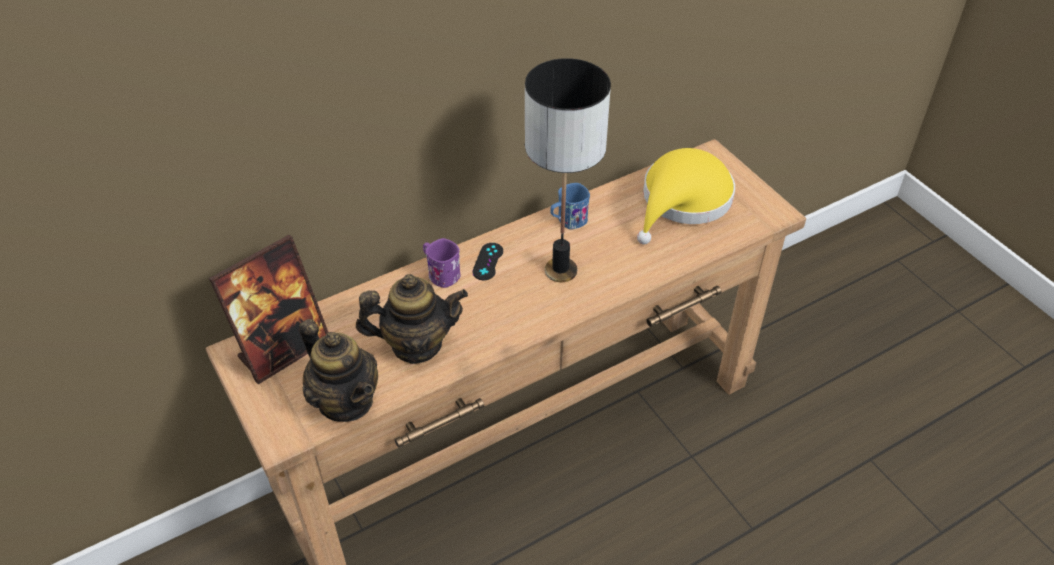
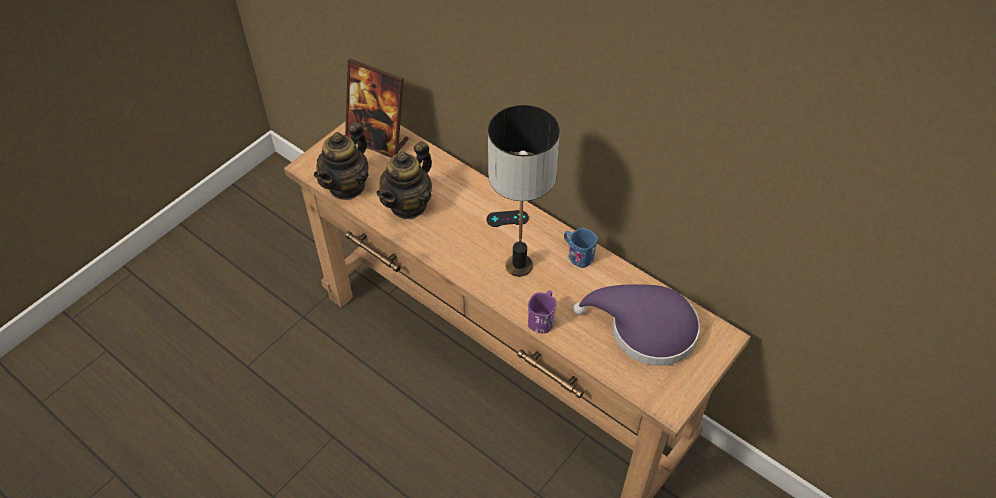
camera: 70 degrees right, 5 degrees up
(416, 345) = (408, 205): teapot -> teapot turned 60 degrees clockwise
(440, 273) = (482, 195): purple mug -> purple mug (542, 318)
(683, 201) = (645, 329): yellow hat -> purple hat

